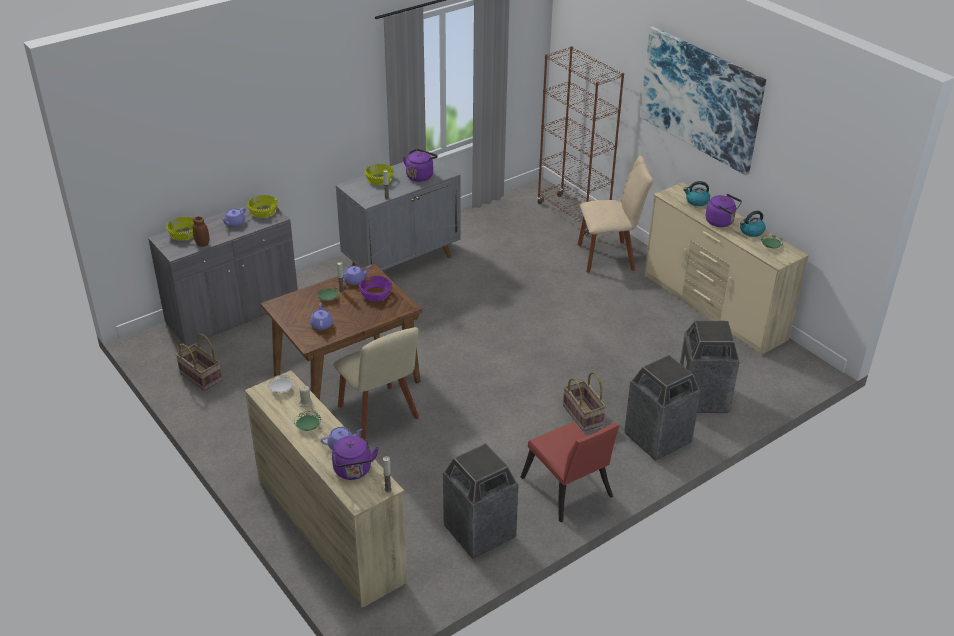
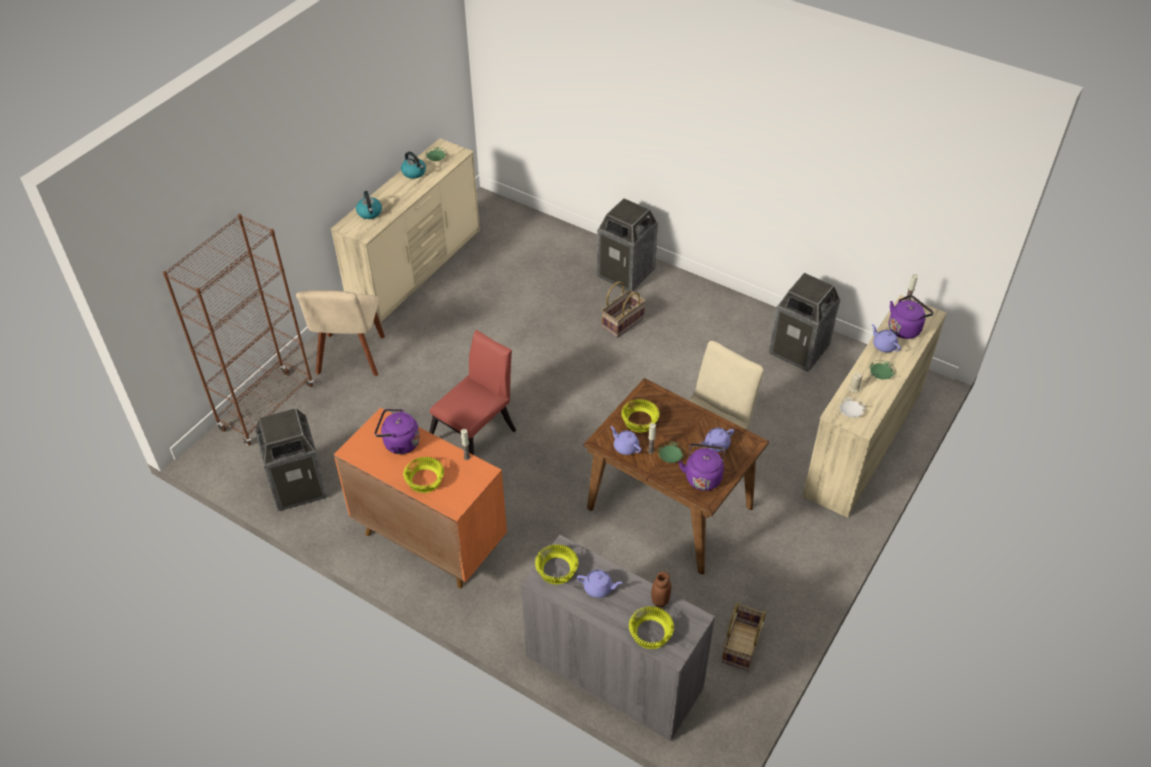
camera: 110 degrees left, 10 degrees up
(376, 294) = (640, 420): purple bowl -> yellow bowl
(402, 261) = (429, 539): grey cabinet -> orange cabinet
(568, 491) = (720, 311): red chair -> red chair (476, 433)
(609, 256) = (350, 358): beige chair -> beige chair turned 150 degrees counterclockwise
(700, 98) = (313, 138): picture -> none
(702, 398) = (558, 256): trash can -> trash can (299, 486)
(721, 222) = (404, 192): purple kettle -> purple kettle (703, 476)

